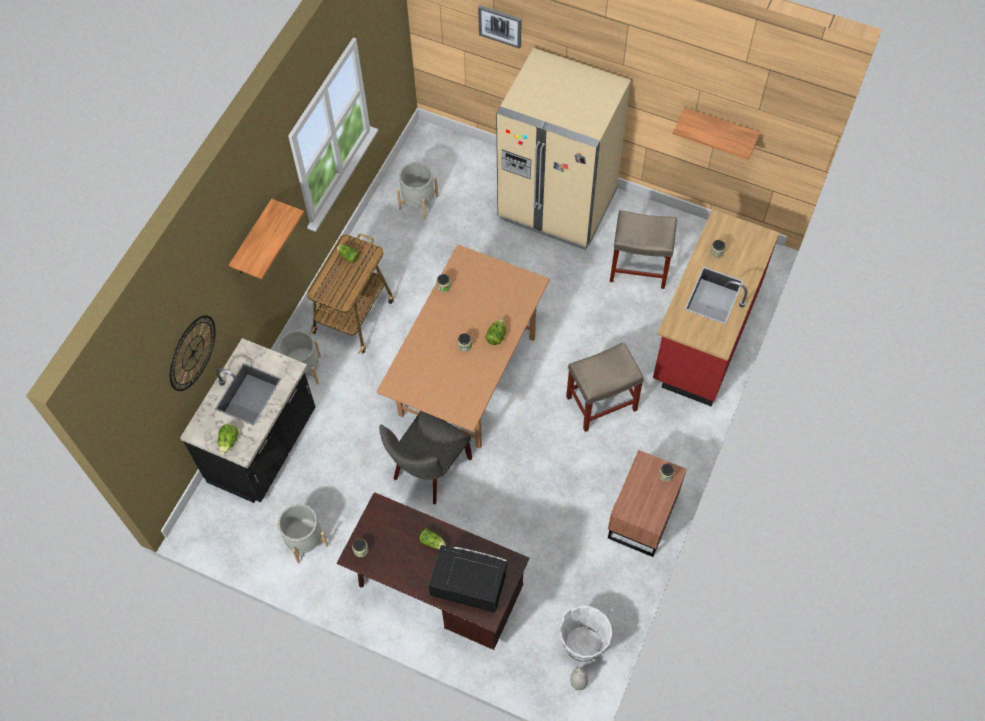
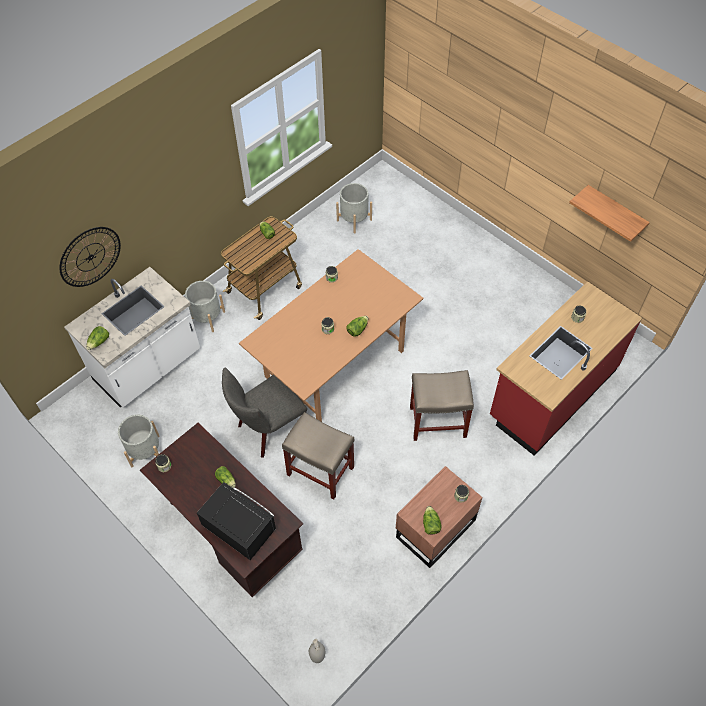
camera: 20 degrees right, 5 degrees down
(253, 239) = (176, 183): shelf -> none
(264, 448) = (148, 367): black counter -> white counter
(500, 26) = (451, 78): picture -> none
(557, 205) = (466, 254): beige fridge -> none
(582, 644) = (335, 622): white bucket -> none
(640, 268) = (516, 323): beige stool -> beige stool (321, 471)
(647, 513) = (430, 524): none -> lettuce

